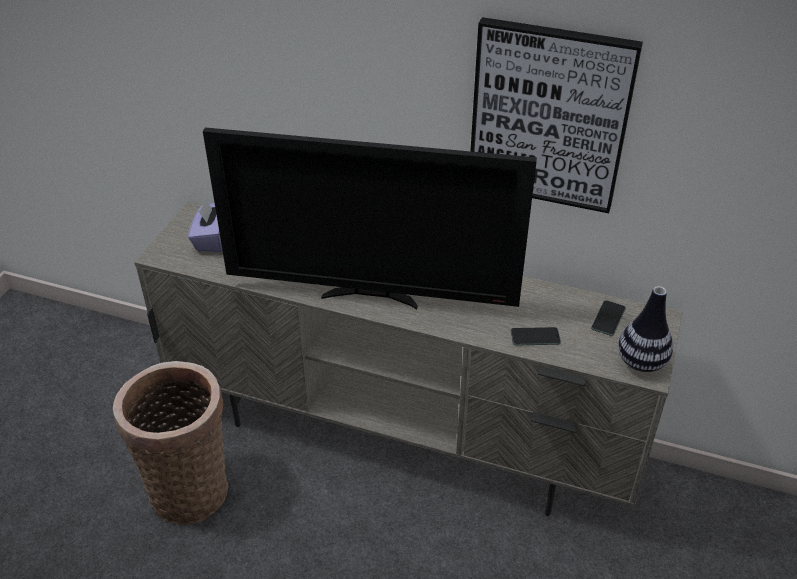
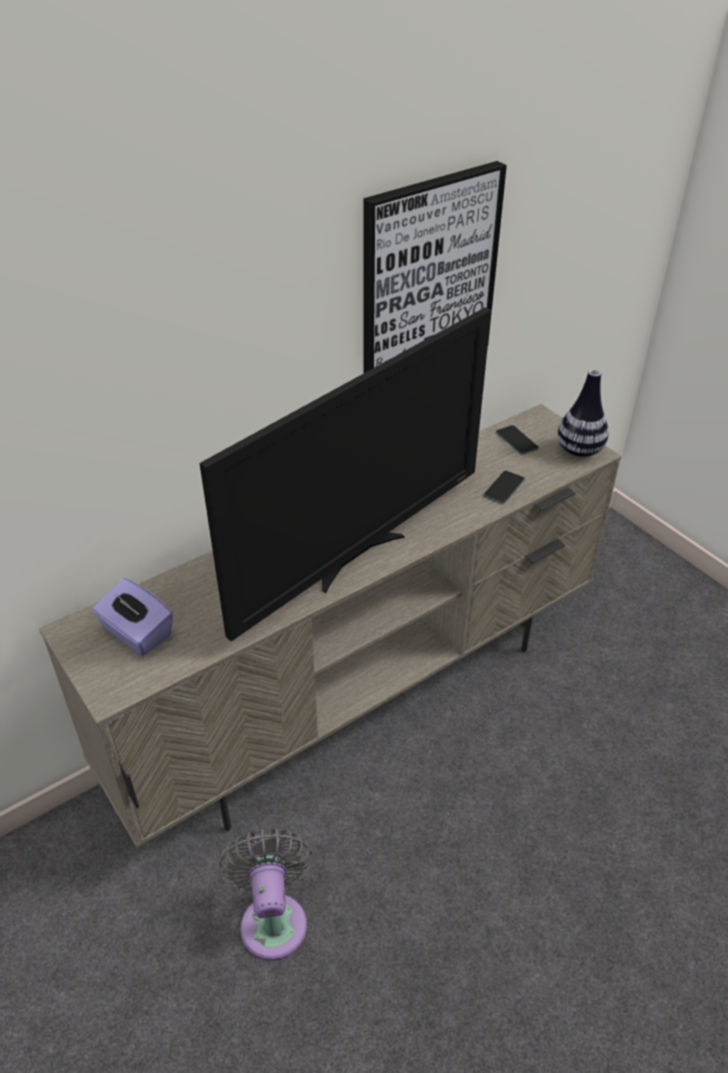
camera: 55 degrees left, 0 degrees up
(189, 487) = (273, 918): basket -> grey fan

